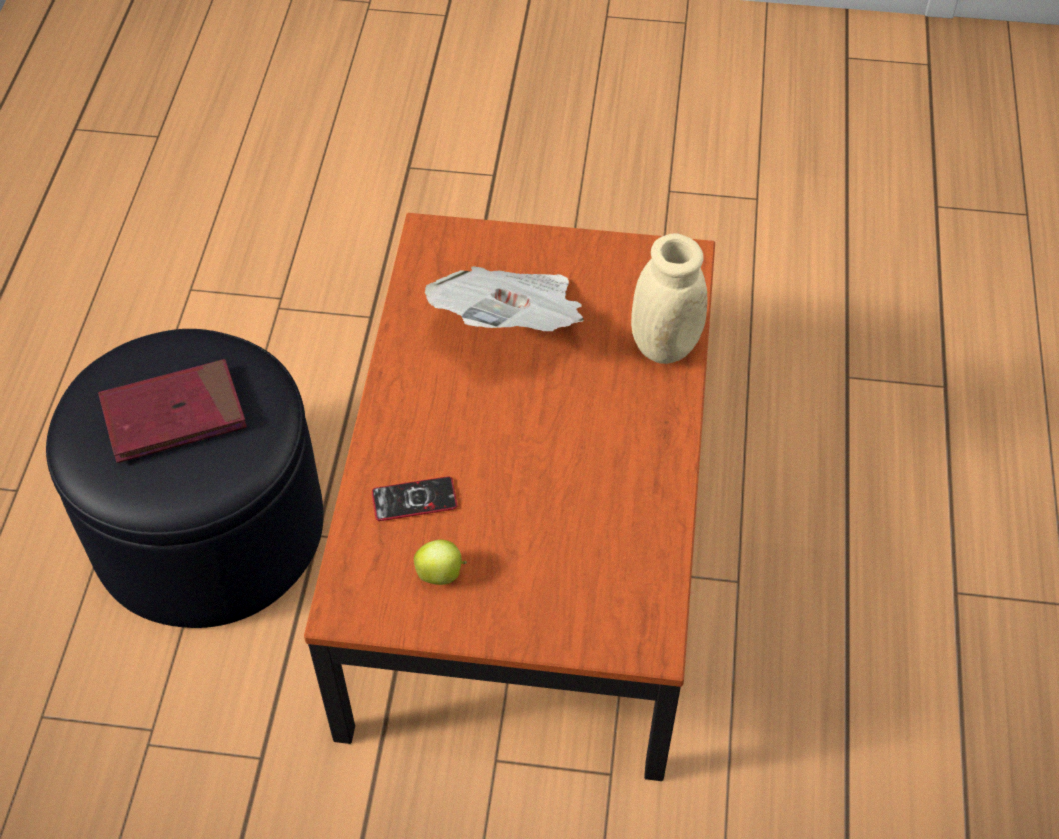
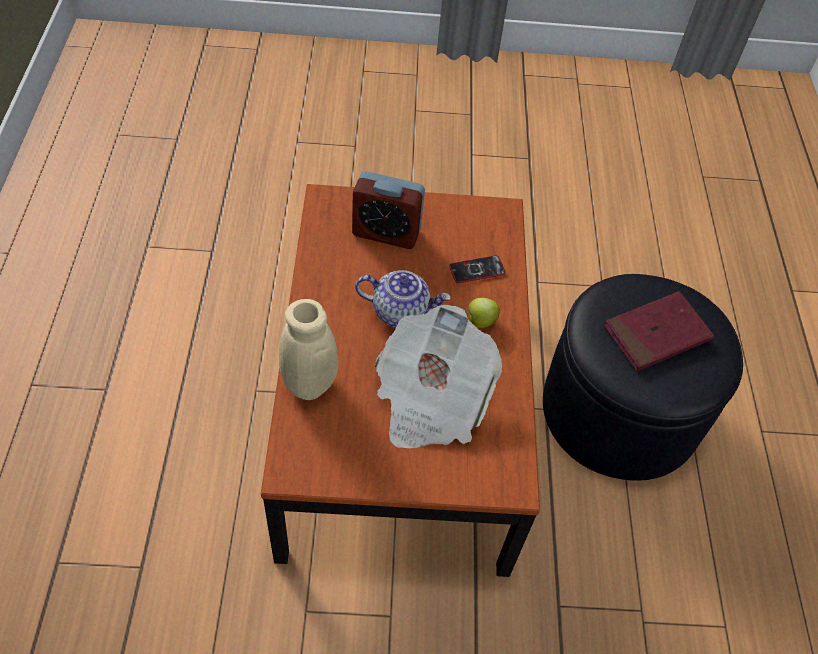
camera: 170 degrees right, 0 degrees up
(441, 573) = (451, 229): apple -> apple (480, 321)
(538, 438) = (401, 312): none -> teapot
(549, 571) = (386, 232): none -> alarm clock

